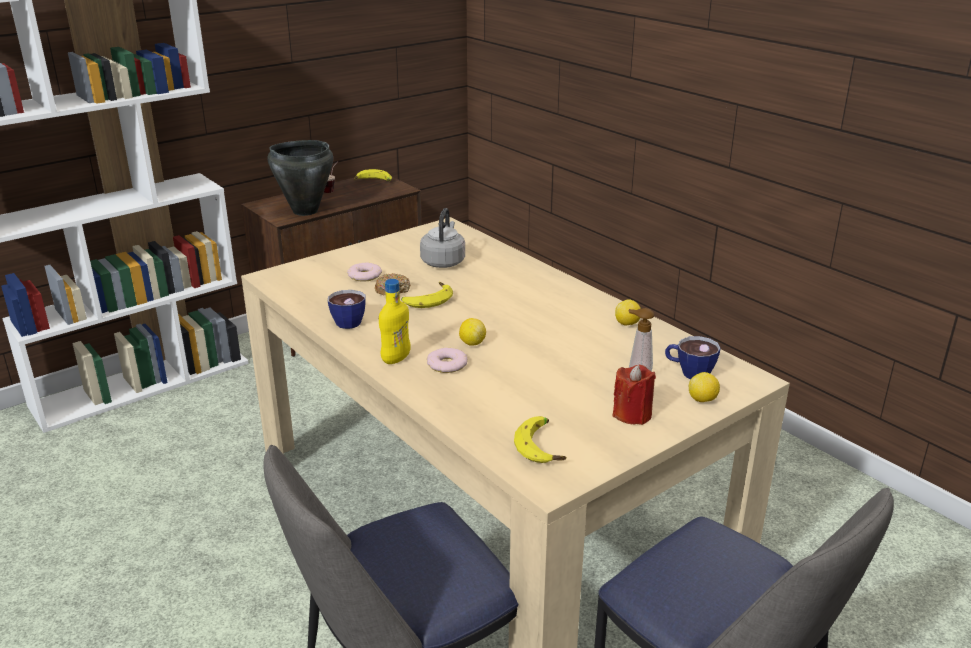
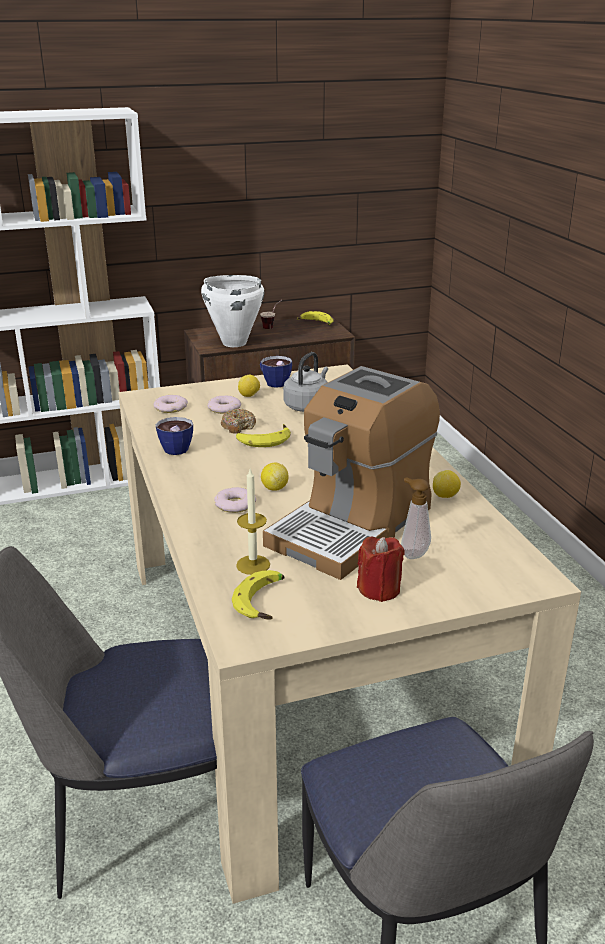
camera: 20 degrees right, 0 degrees up
(304, 211) = (234, 343): black cooking pot -> white cooking pot
(310, 283) = (171, 407): none -> donut
(396, 359) = (192, 490): yellow bottle -> none
(507, 416) = (253, 565): none -> candle
(567, 364) = (352, 525): none -> coffee machine
(689, 372) = (474, 558): cup -> cup (273, 382)
(702, 400) = (466, 590): lemon -> lemon (249, 396)

